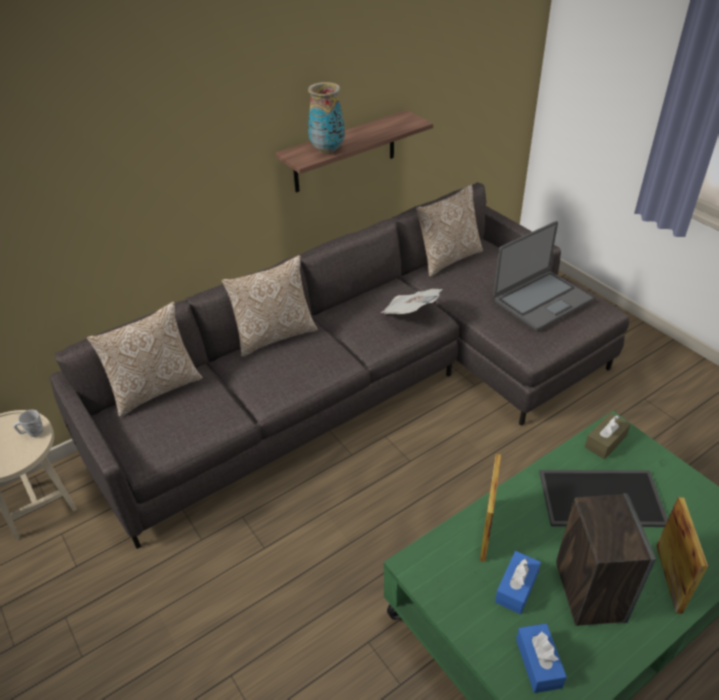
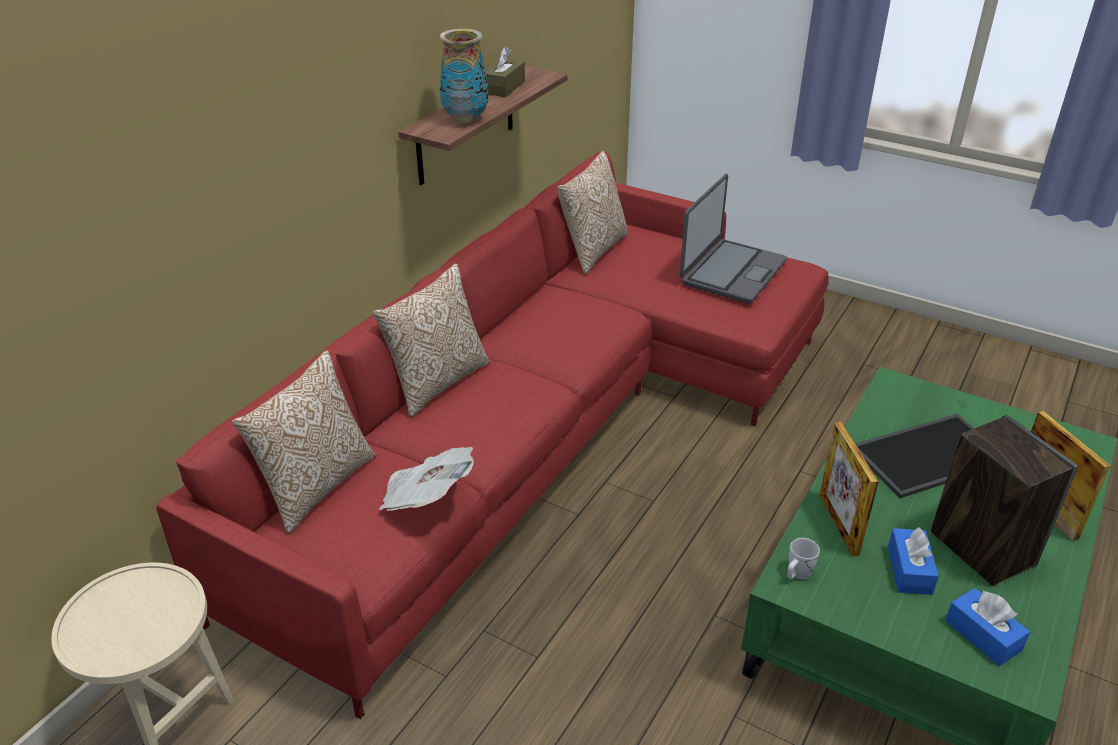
camera: 25 degrees left, 5 degrees down
(32, 433) = (167, 590): white mug -> white mug (797, 574)
(368, 385) = (547, 429): grey sofa -> red sofa
(410, 314) = (594, 318): newspaper -> newspaper (427, 498)
(605, 441) = (894, 399): brown tissue box -> brown tissue box (504, 87)

